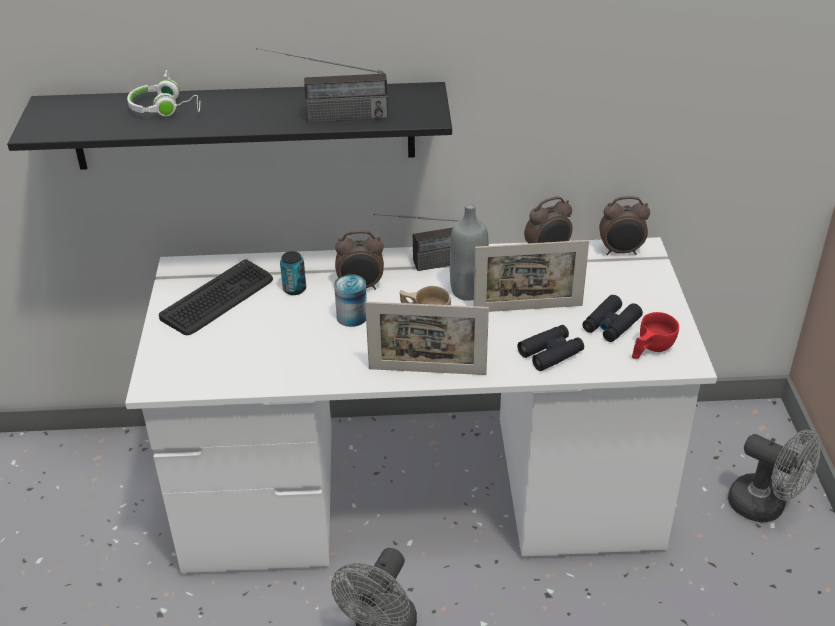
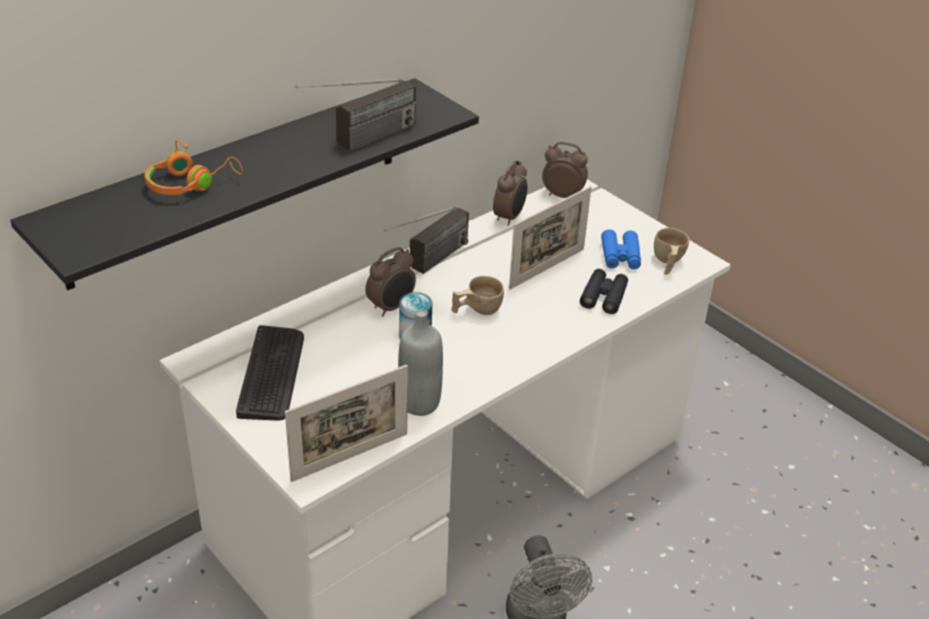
camera: 40 degrees left, 0 degrees up
(166, 109) = (190, 183): white headphones -> orange headphones
(294, 289) = (334, 334): can -> none
(427, 371) = (530, 353): picture frame -> picture frame (350, 457)
(468, 291) = (484, 273): grey bottle -> grey bottle (419, 403)
(611, 325) = (620, 256): black binoculars -> blue binoculars
(621, 252) = (562, 195): alarm clock -> alarm clock turned 120 degrees counterclockwise
(650, 349) = (667, 263): red cup -> beige cup
(765, 506) = (710, 372): grey fan -> none

